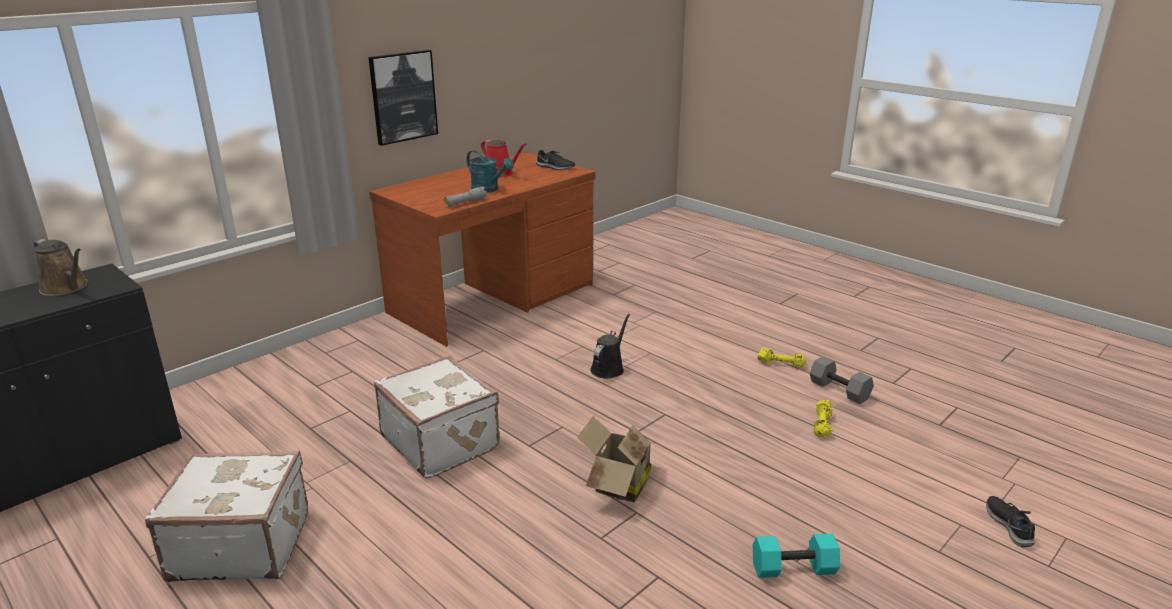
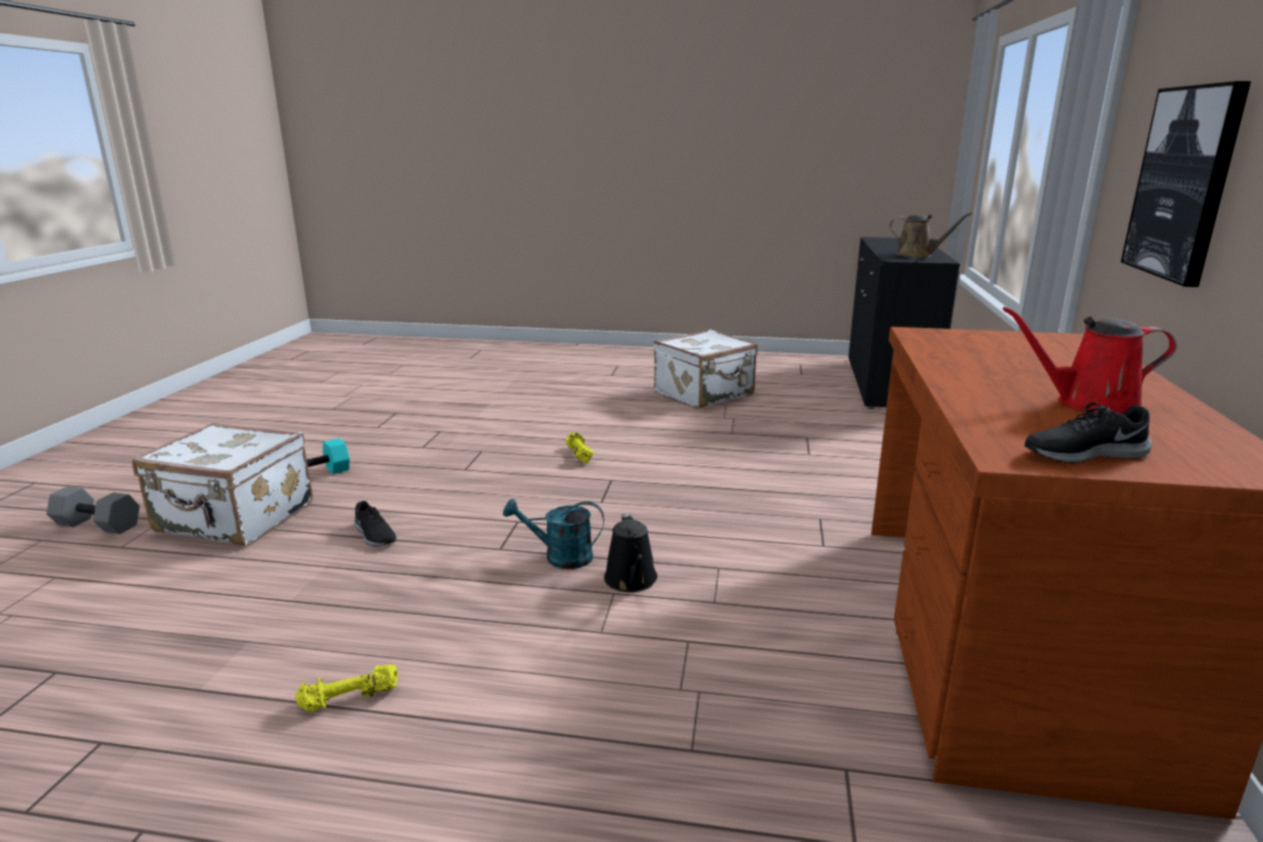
camera: 145 degrees right, 5 degrees down
(66, 288) = (917, 255): brown watering can -> brown watering can turned 150 degrees counterclockwise
(441, 441) = (689, 460): white suitcase -> white suitcase (234, 519)
(465, 203) = (925, 345): grey flashlight -> none
(489, 189) = (978, 370): turquoise watering can -> turquoise watering can (560, 557)
(617, 486) = (496, 478): cardboard box -> none
(822, 425) = (272, 604): yellow dumbbell -> yellow dumbbell (579, 455)
(840, 390) = (228, 680): grey dumbbell -> grey dumbbell (96, 525)
(1009, 525) = (56, 562): black shoe -> black shoe (374, 535)

